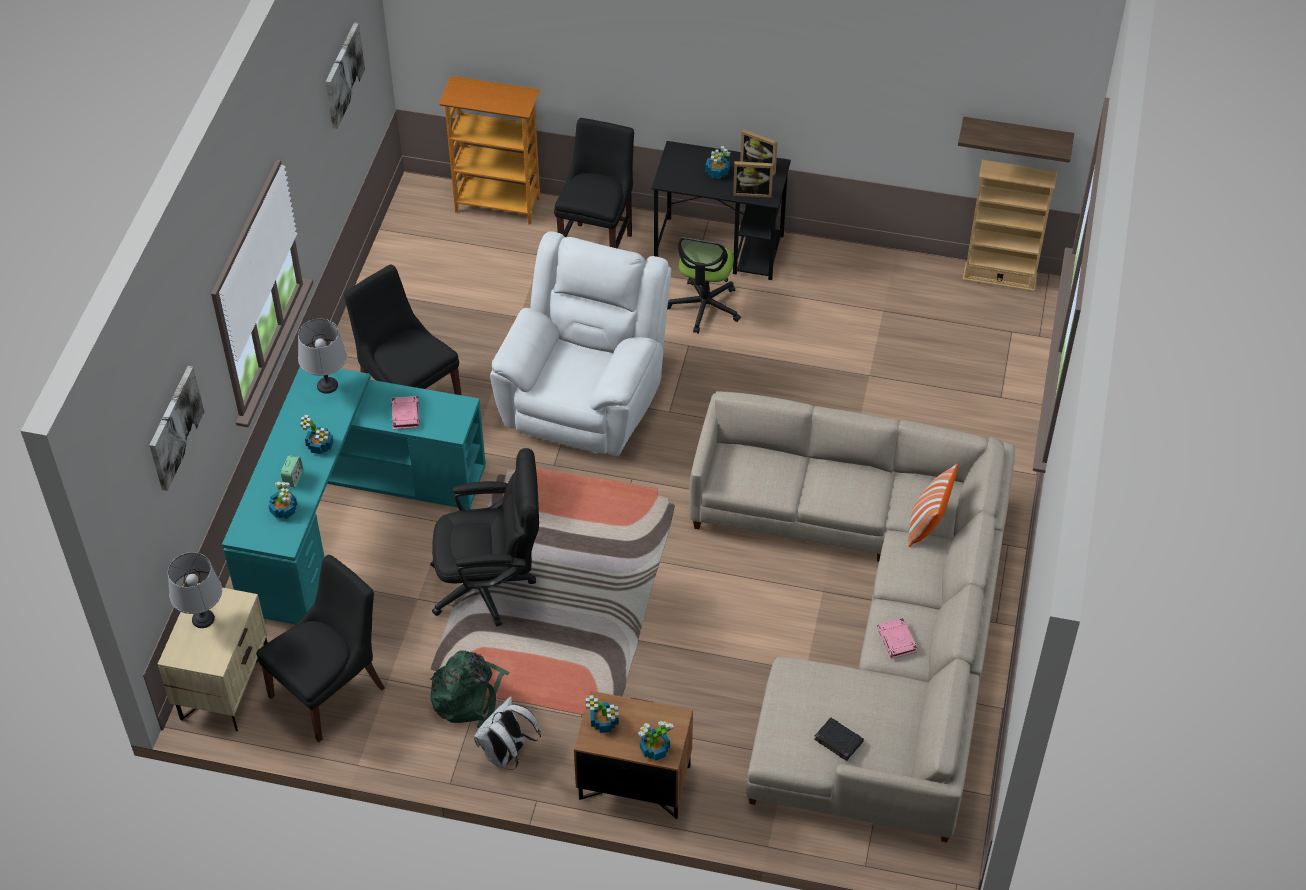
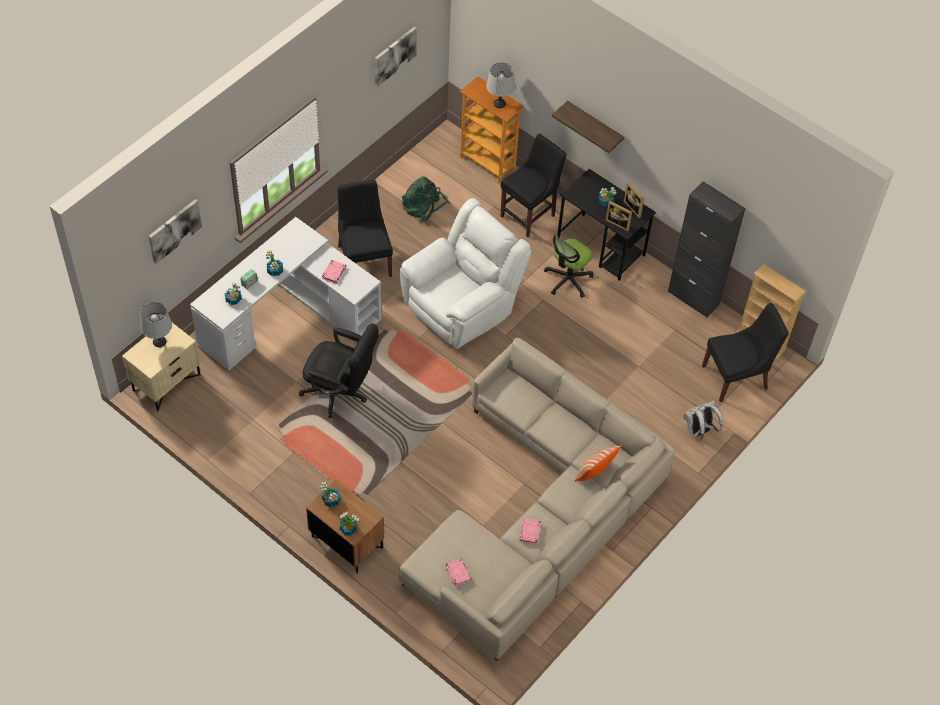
camera: 25 degrees right, 5 degrees up
(327, 386) = (300, 237): grey table lamp -> grey table lamp (499, 103)
(330, 689) = (219, 411): black chair -> black chair (737, 377)
(347, 513) = (288, 314): turquoise desk -> white desk
(468, 696) = (289, 450): green backpack -> green backpack (423, 205)
(506, 754) = (289, 492): white backpack -> white backpack (698, 431)
(838, 740) = (457, 573): black book -> pink book
(880, 262) = (693, 298): none -> black cabinet
(1016, 137) = (786, 259): shelf -> shelf (594, 126)

